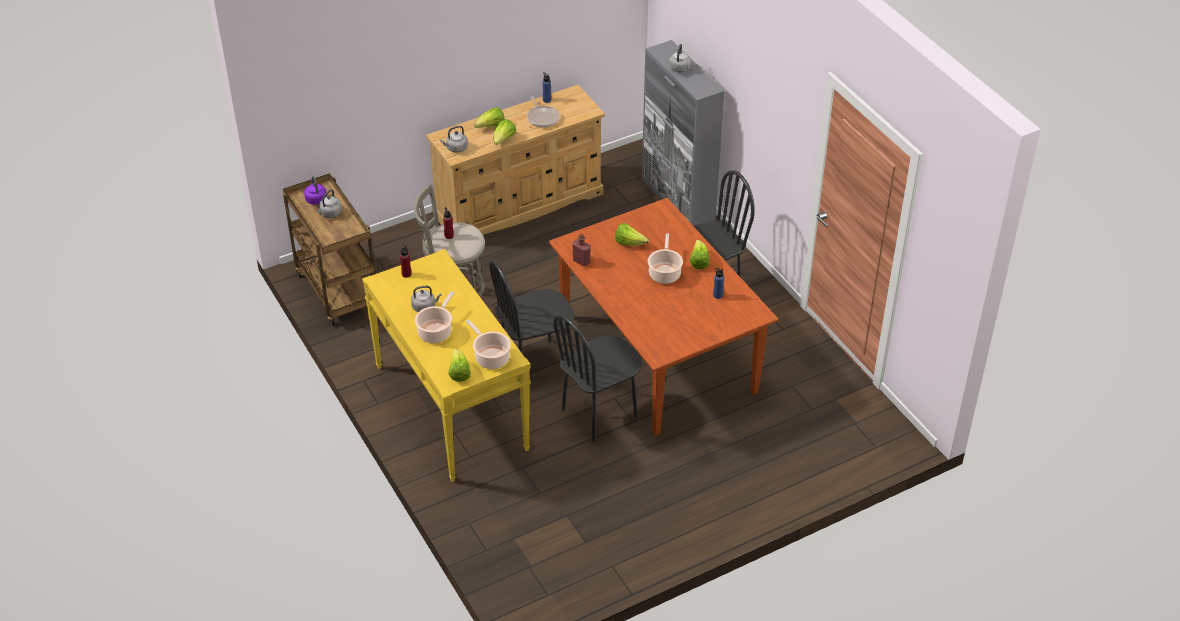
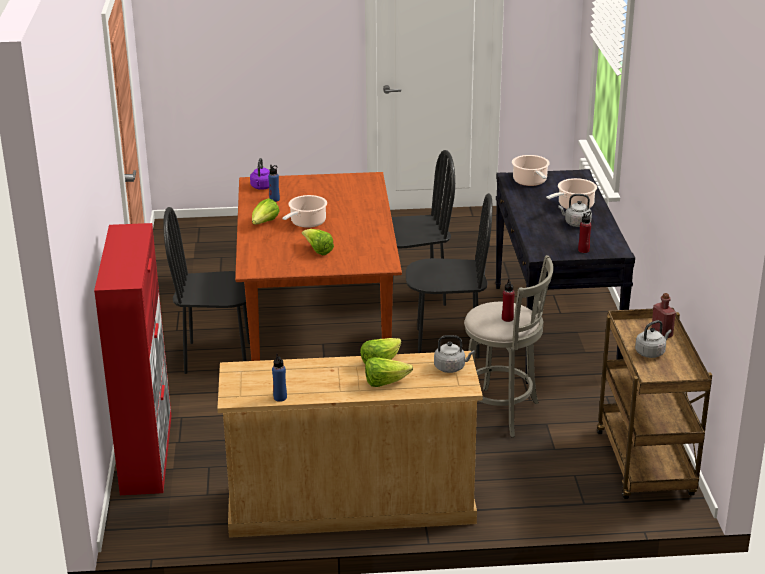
camera: 155 degrees left, 15 degrees down
(316, 199) = (666, 373): purple kettle -> purple kettle (262, 187)
(450, 407) = (555, 331): yellow console table -> black console table
(459, 373) = (566, 178): lettuce -> none
(542, 118) = (306, 376): frying pan -> none
(581, 261) = (381, 248): red bottle -> red bottle (661, 334)
(678, 200) = (147, 453): grey cabinet -> red cabinet
(679, 69) = (130, 255): grey kettle -> none

